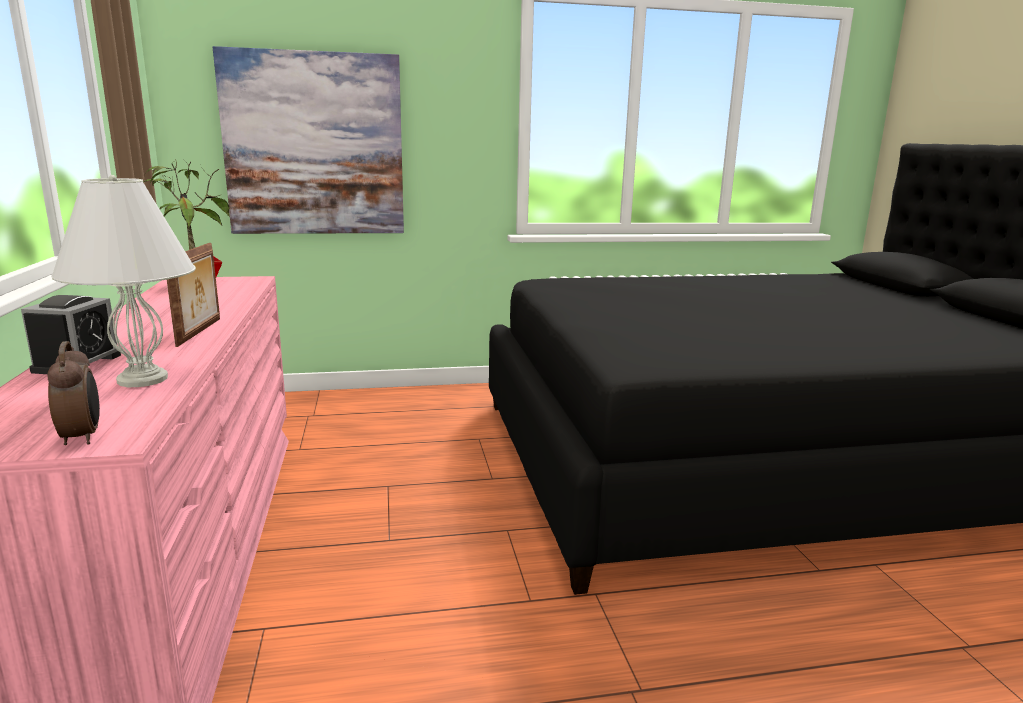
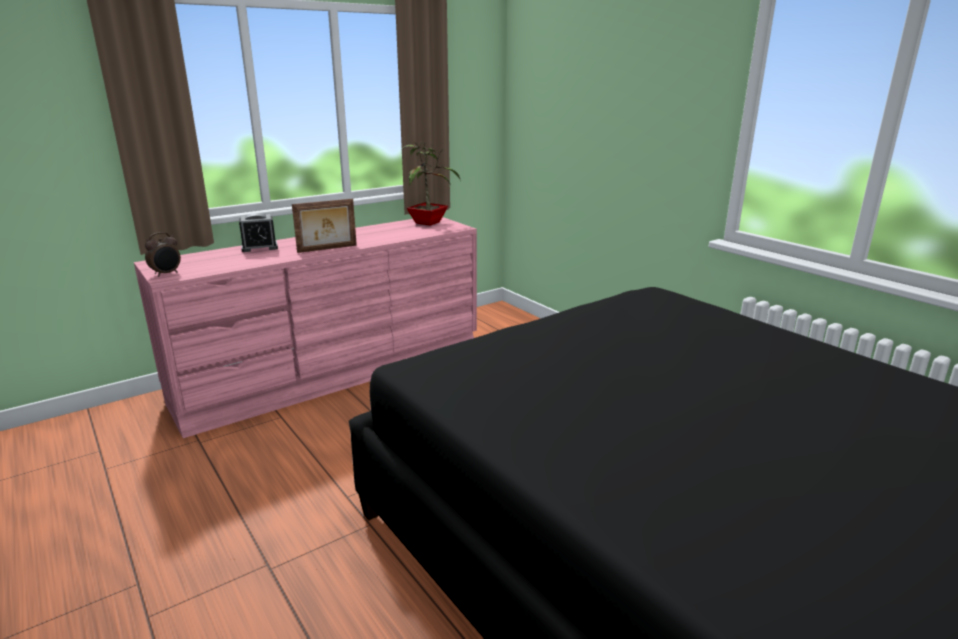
camera: 65 degrees right, 5 degrees up
(141, 379) = (241, 261): white table lamp -> none
(314, 145) = (580, 129): picture -> none

